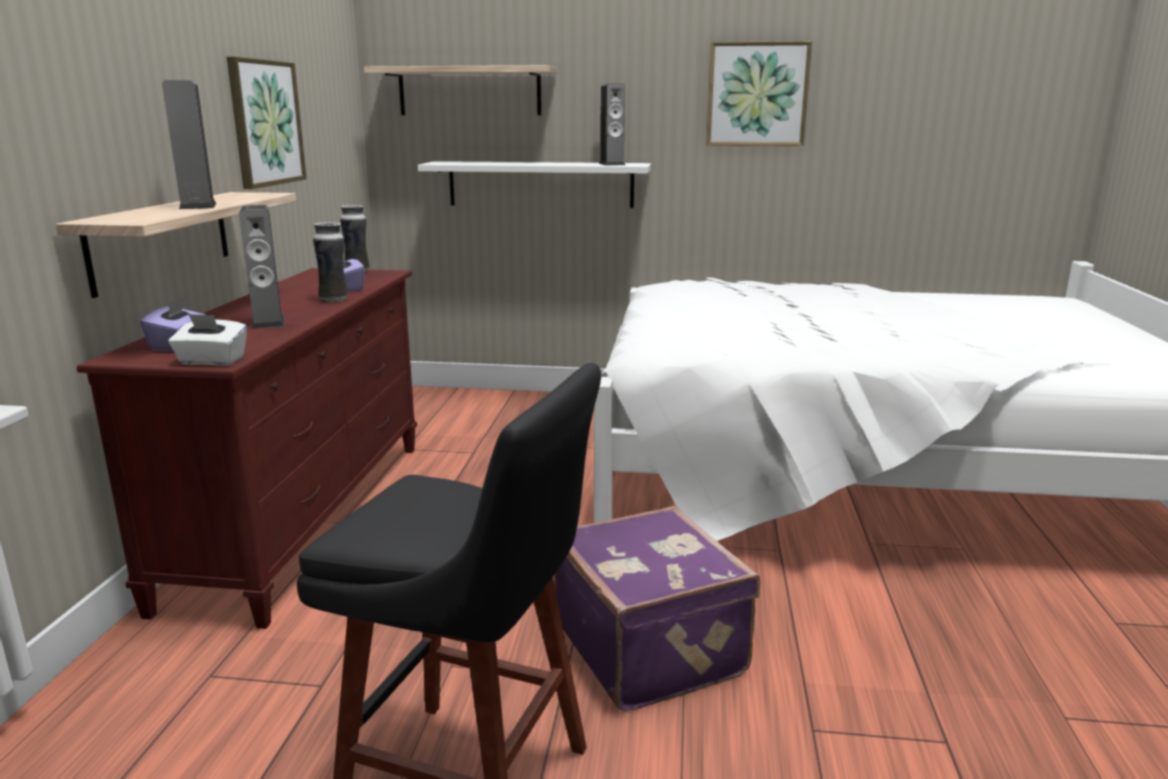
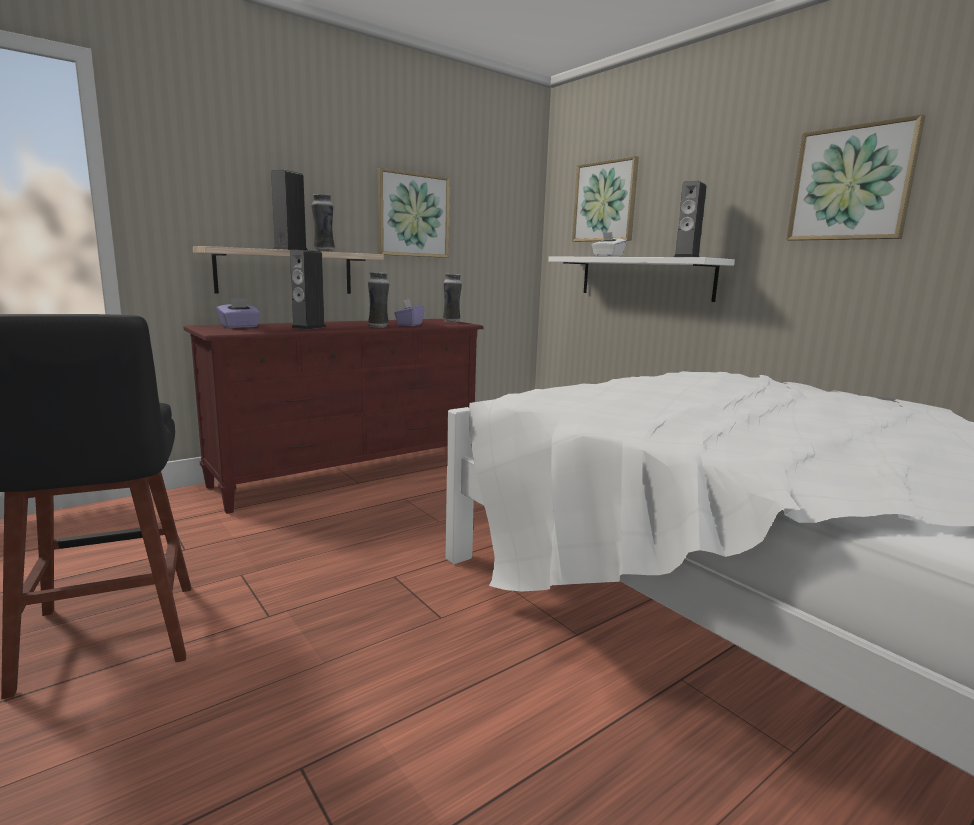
camera: 45 degrees right, 5 degrees down
(211, 361) = (217, 332): white tissue box -> white tissue box (607, 256)
(233, 200) = (324, 251): none -> vase
(469, 91) = (605, 201): shelf -> picture
(651, 647) = (342, 634): purple suitcase -> none

